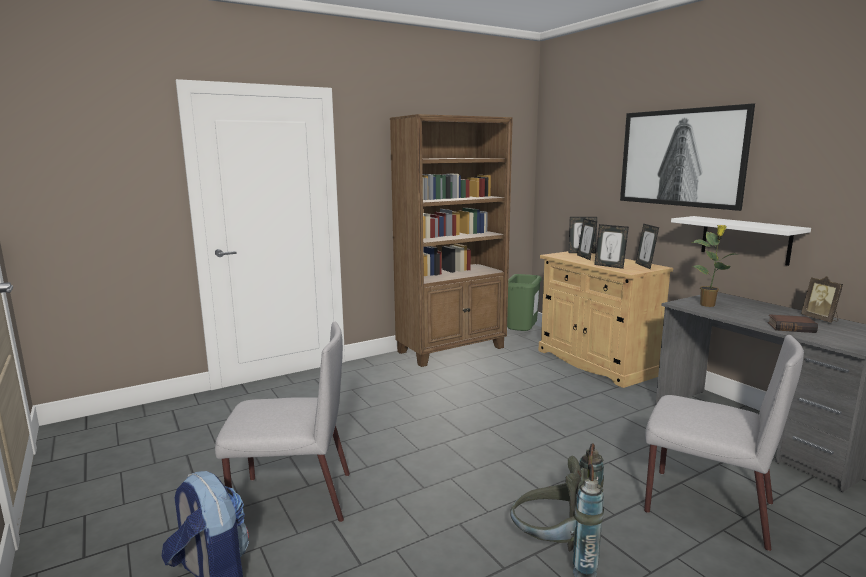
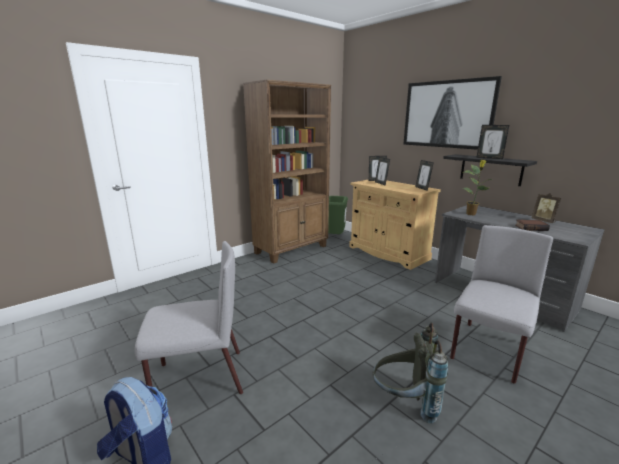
camera: 10 degrees left, 5 degrees up
(609, 266) = (400, 189): picture frame -> picture frame (489, 158)
(705, 507) = (488, 351): grey chair -> grey chair turned 75 degrees counterclockwise
(745, 239) = (490, 169): white shelf -> black shelf

